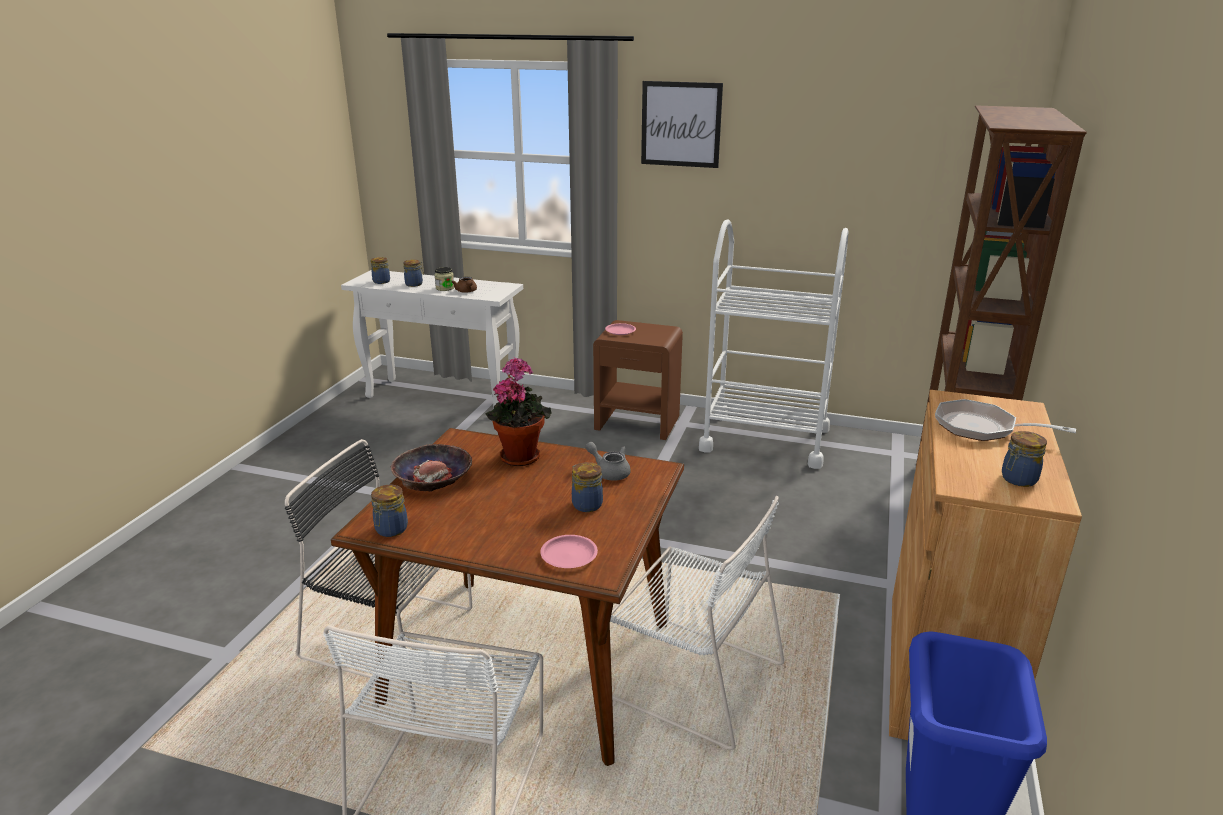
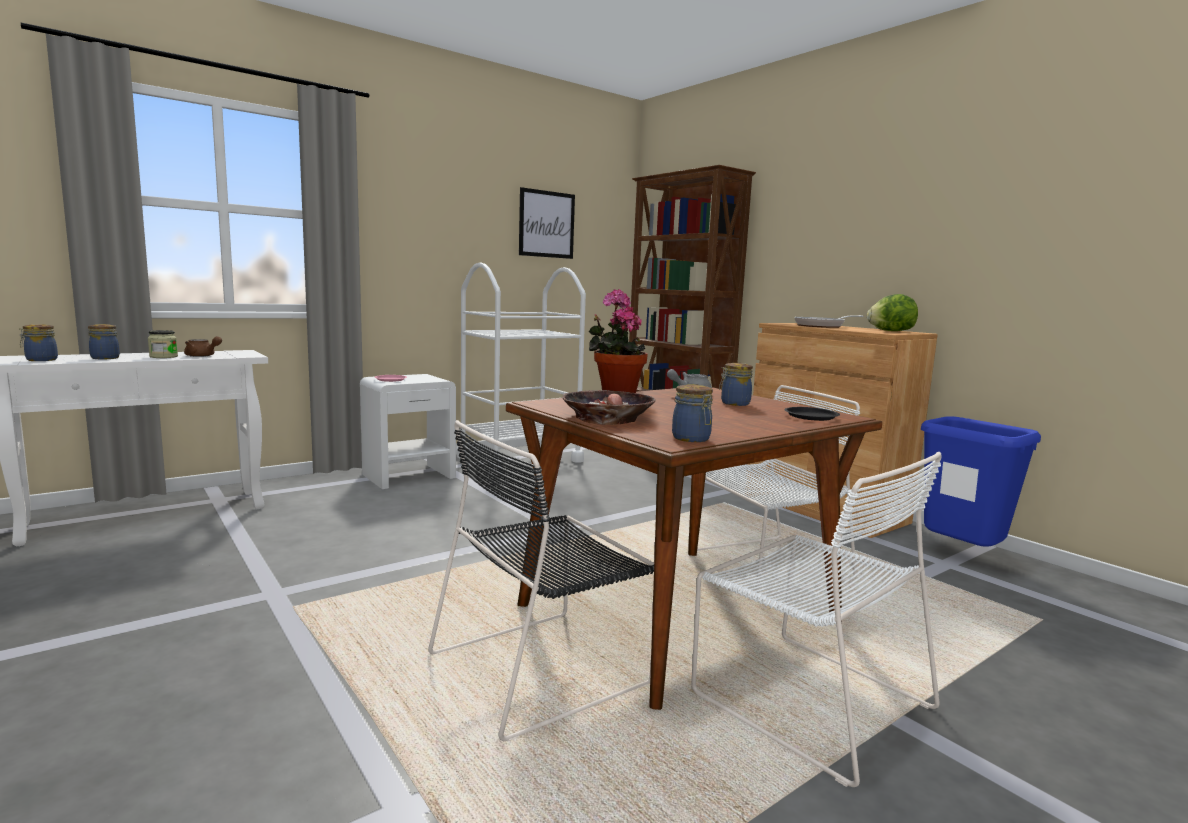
camera: 55 degrees left, 15 degrees down
(569, 555) = (810, 417): pink plate -> black plate
(638, 422) = (409, 476): brown nightstand -> white nightstand
(681, 124) = (405, 185): picture -> picture (546, 224)
(1017, 479) = (890, 331): jar -> lettuce

